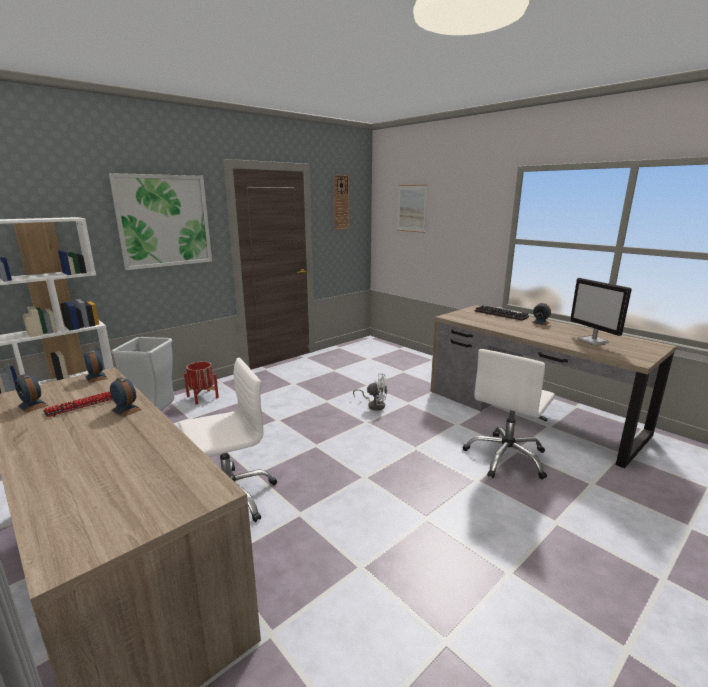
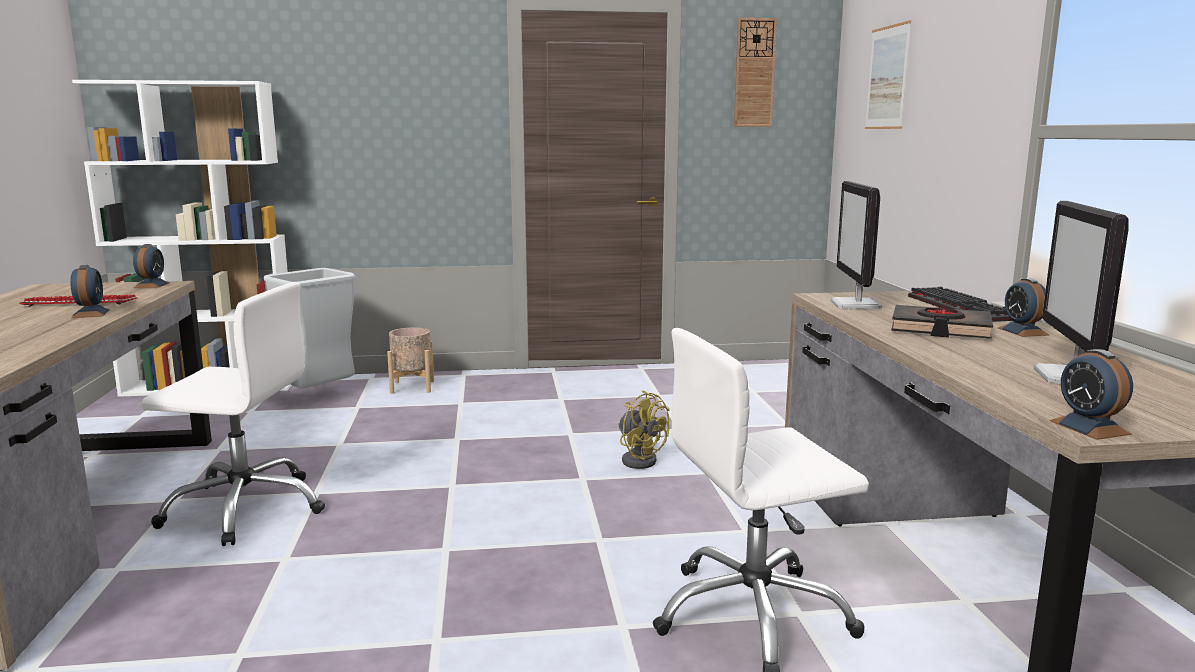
camera: 35 degrees right, 5 degrees down
(32, 405) = (41, 296): alarm clock -> alarm clock (1089, 427)
(164, 221) = (397, 95): picture -> none
(202, 397) = (412, 387): red planter -> beige planter
(374, 405) = (639, 459): white fan -> yellow fan
(469, 319) = (856, 305): none -> monitor
(519, 326) = (940, 329): none -> black book

